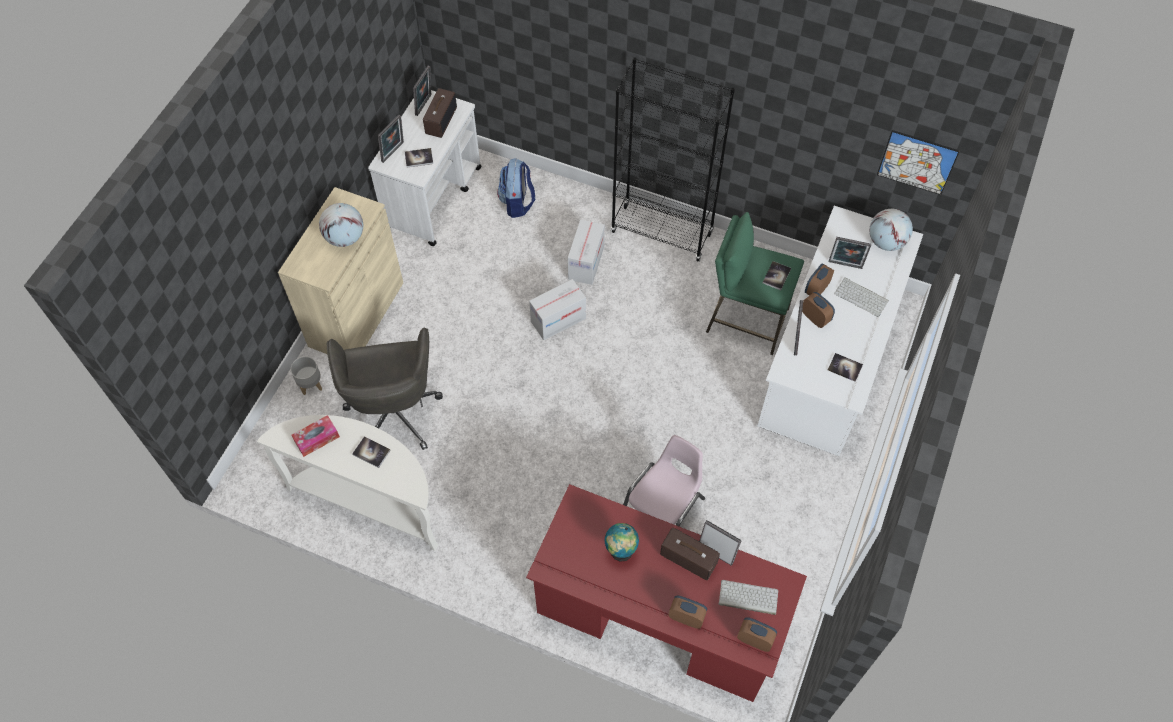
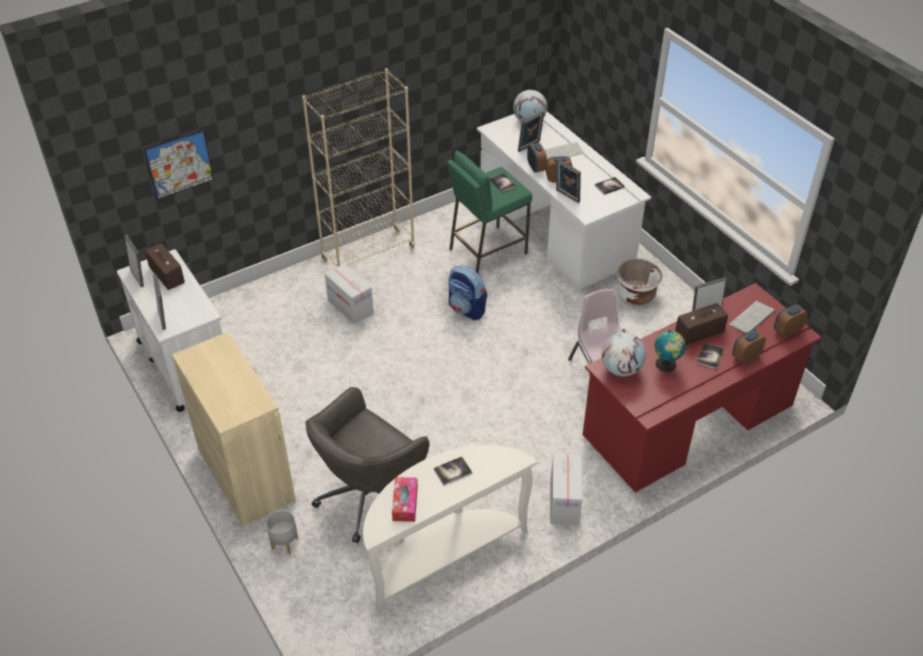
camera: 55 degrees left, 15 degrees down
(345, 237) = (234, 371): globe -> globe (621, 369)
(394, 411) = (369, 496): grey office chair -> grey office chair turned 105 degrees clockwise
(419, 158) = (188, 305): book -> book (710, 356)
(517, 203) = (251, 317): backpack -> backpack (467, 309)
(558, 320) = (385, 348): cardboard box -> cardboard box (564, 502)
(662, 233) = (368, 254): black bookcase -> beige bookcase
(795, 480) = (636, 295): none -> white planter
(917, 162) = (519, 44): picture -> picture (179, 164)

